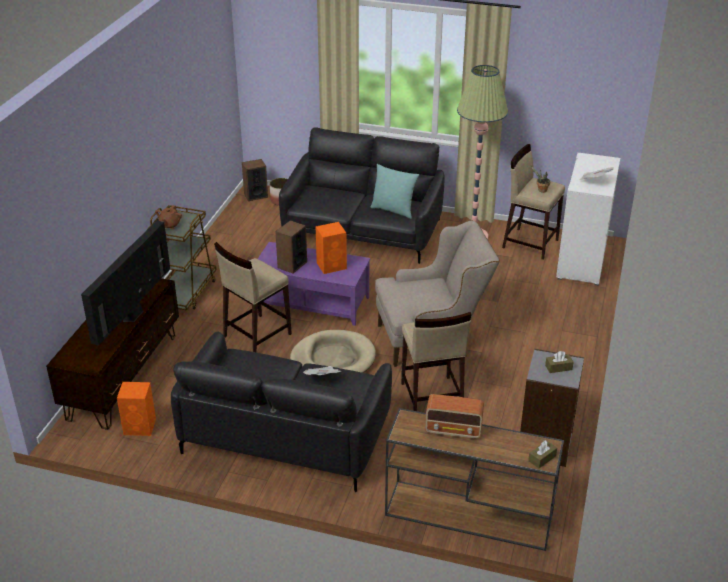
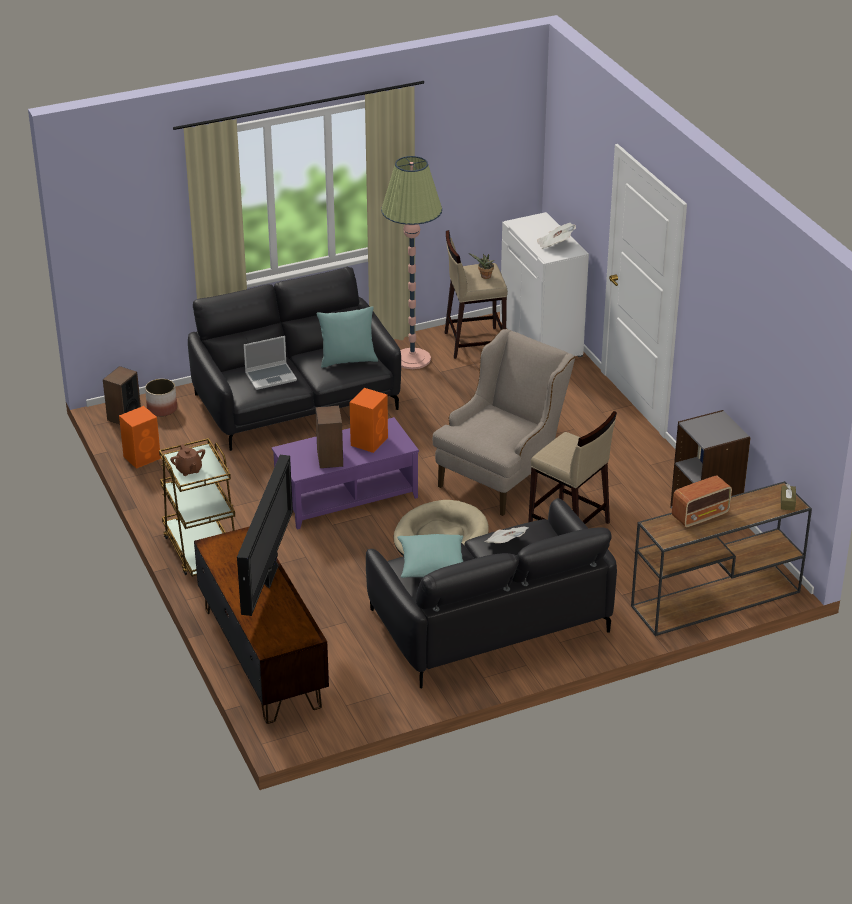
camera: 40 degrees left, 0 degrees up
(133, 315) = (269, 574): television -> television turned 150 degrees counterclockwise
(140, 427) = (349, 688): orange speaker -> orange speaker (143, 457)
(254, 367) = (432, 565): none -> turquoise pillow
(256, 335) = (337, 553): beige stool -> none
(332, 200) = (271, 377): none -> laptop
(558, 367) = (715, 427): brown tissue box -> none

